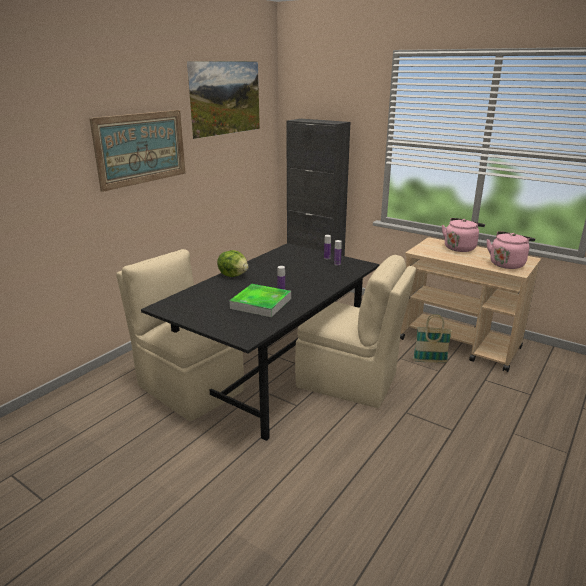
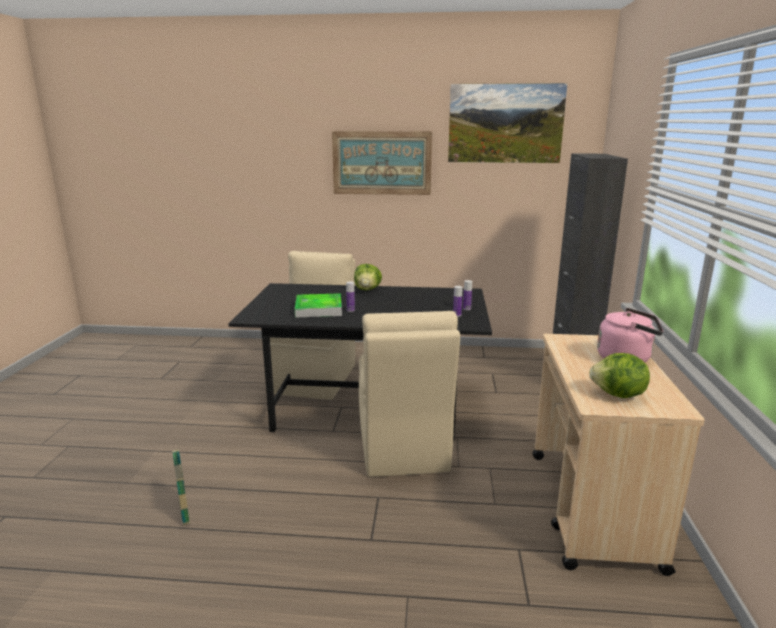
camera: 60 degrees right, 5 degrees down
(430, 361) = (510, 491): basket -> basket (184, 511)
(507, 264) = (618, 395): pink kettle -> lettuce

